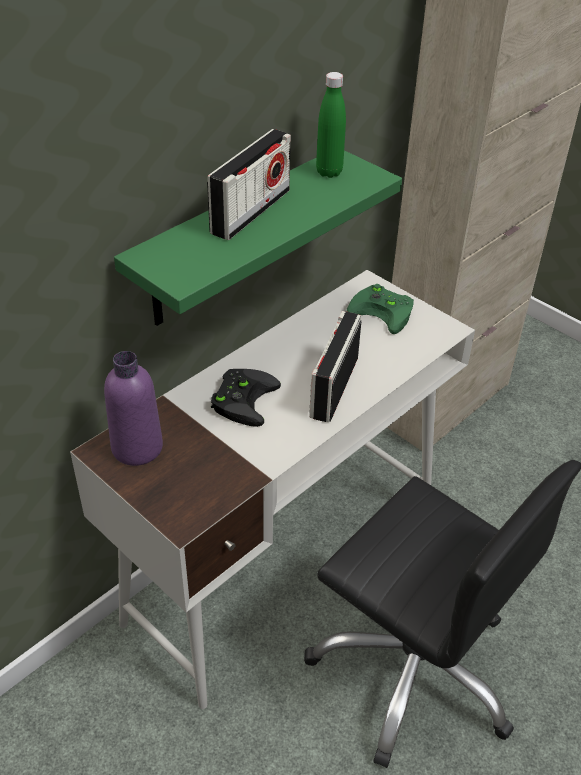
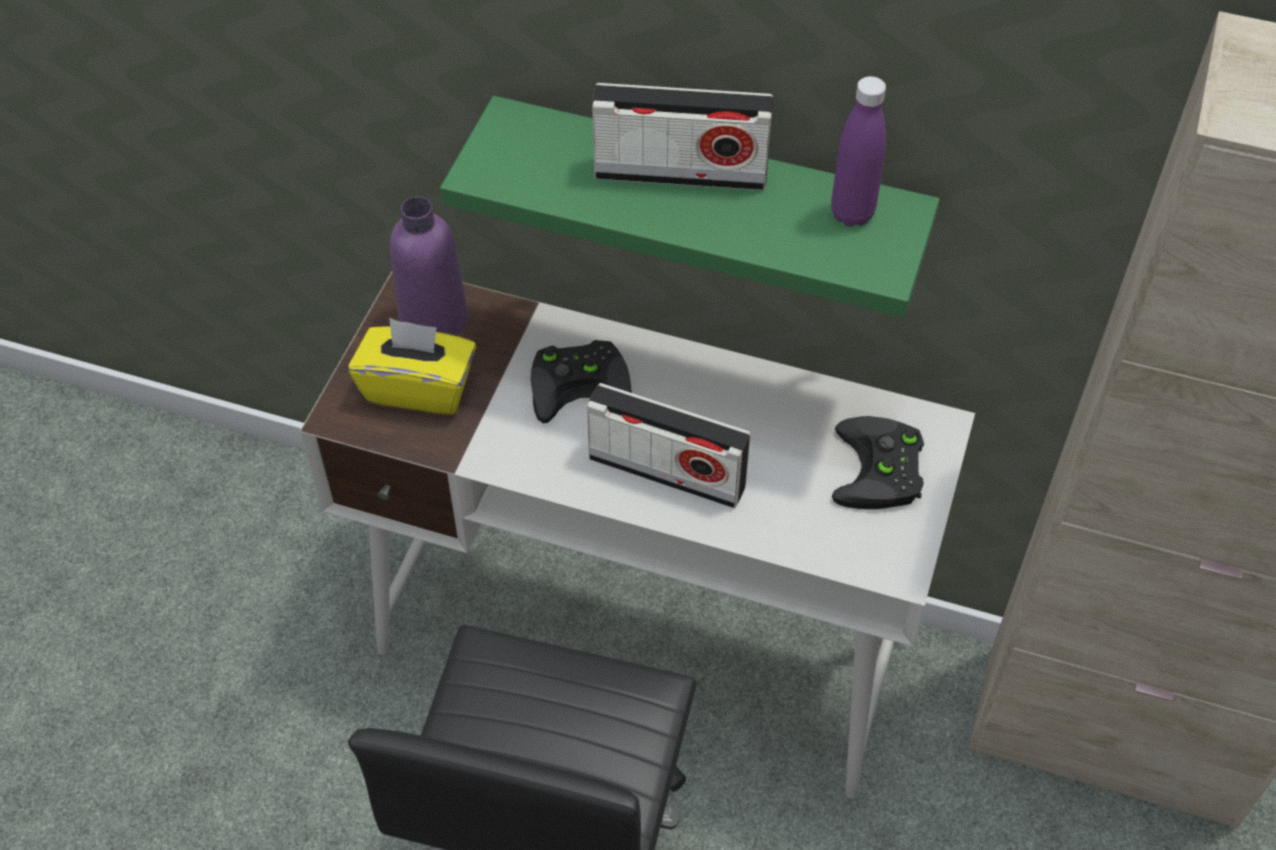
camera: 65 degrees right, 10 degrees up
(189, 474) = (419, 388): none -> yellow tissue box
(329, 172) = (852, 214): green bottle -> purple bottle
(334, 387) = (667, 472): radio -> radio turned 150 degrees counterclockwise
(384, 312) = (881, 472): green game controller -> black game controller

